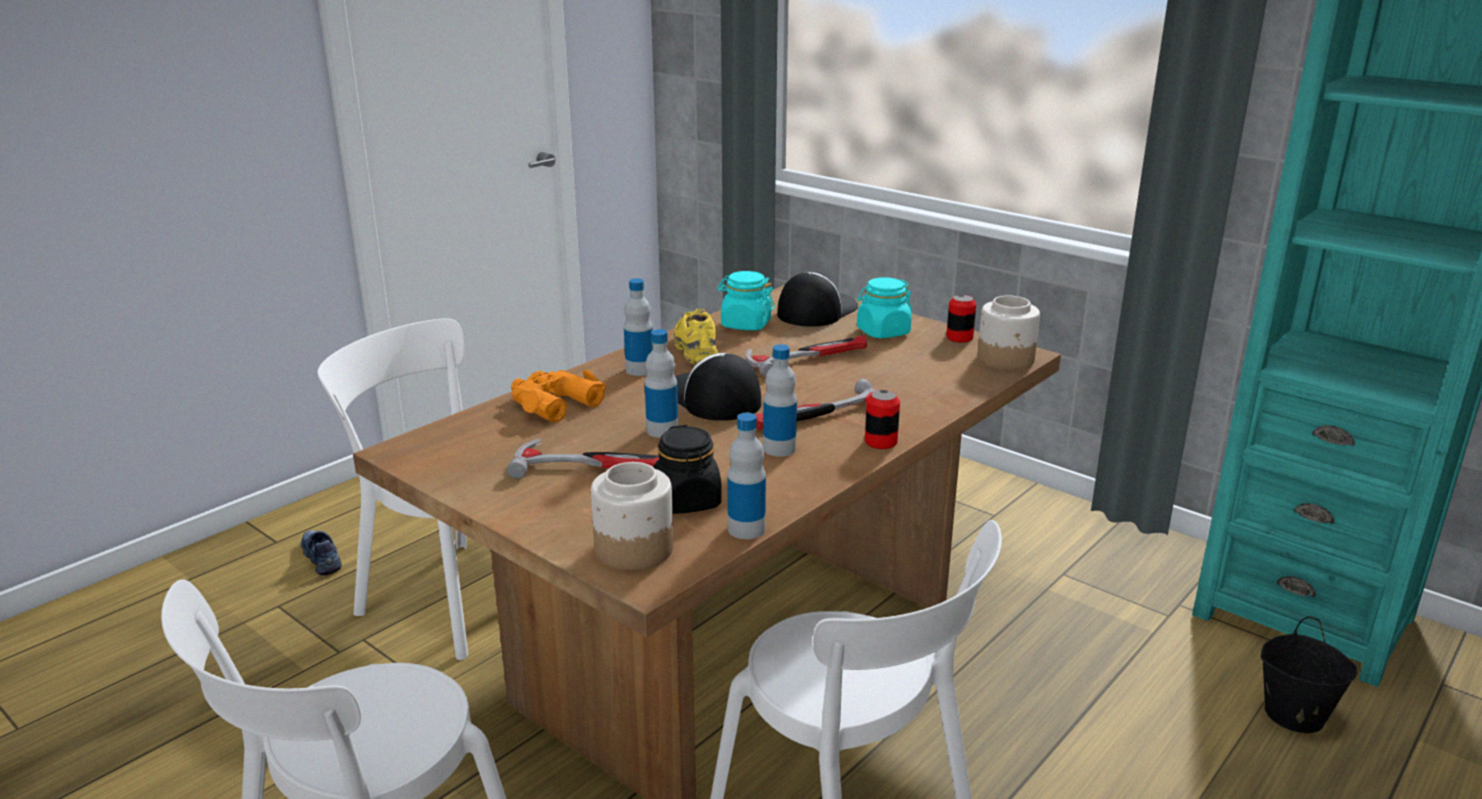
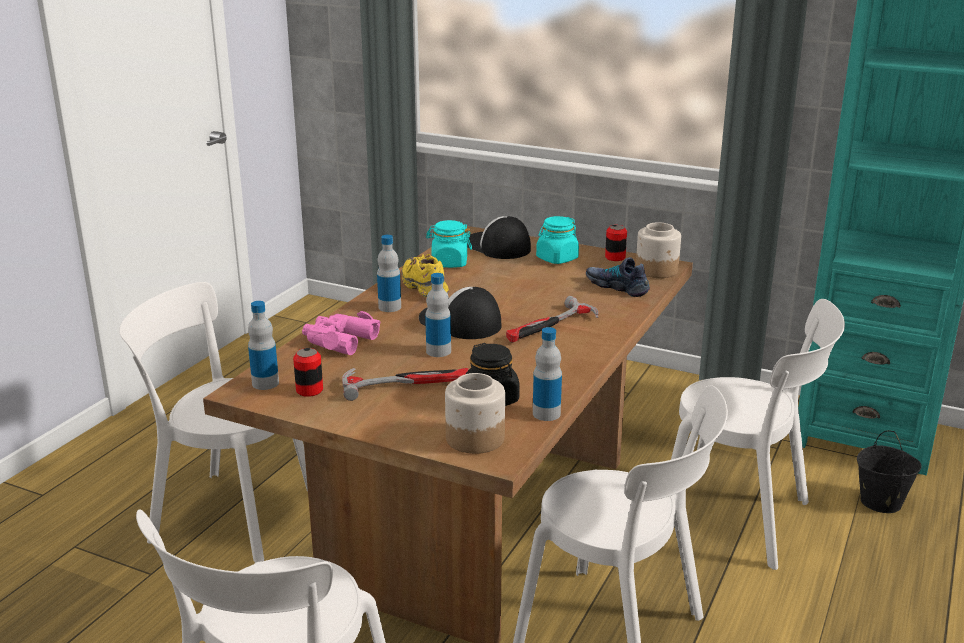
camera: 15 degrees left, 0 degrees up
(322, 557) = (93, 501): shoe -> shoe (617, 286)
(553, 403) = (338, 340): orange binoculars -> pink binoculars
(779, 448) = (534, 354): bottle -> bottle (265, 383)
(808, 358) = (513, 284): hammer -> none
(816, 311) = (496, 247): cap -> cap turned 60 degrees counterclockwise
(881, 442) = (603, 341): can -> can (309, 390)
(1081, 705) = (741, 518): none -> white chair

